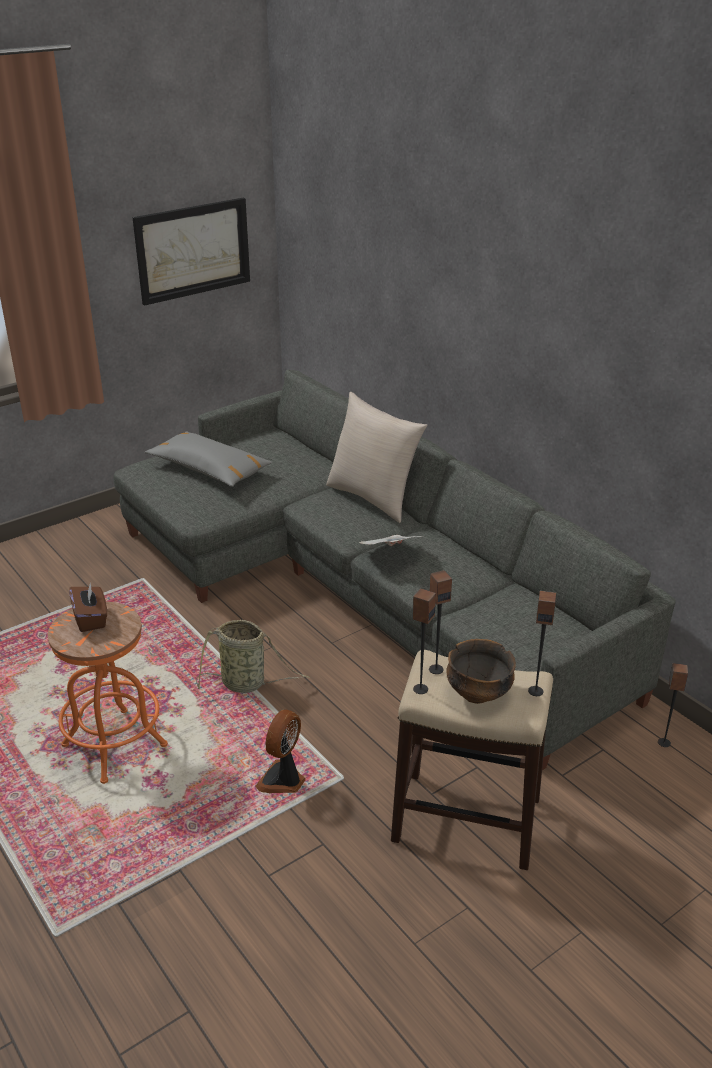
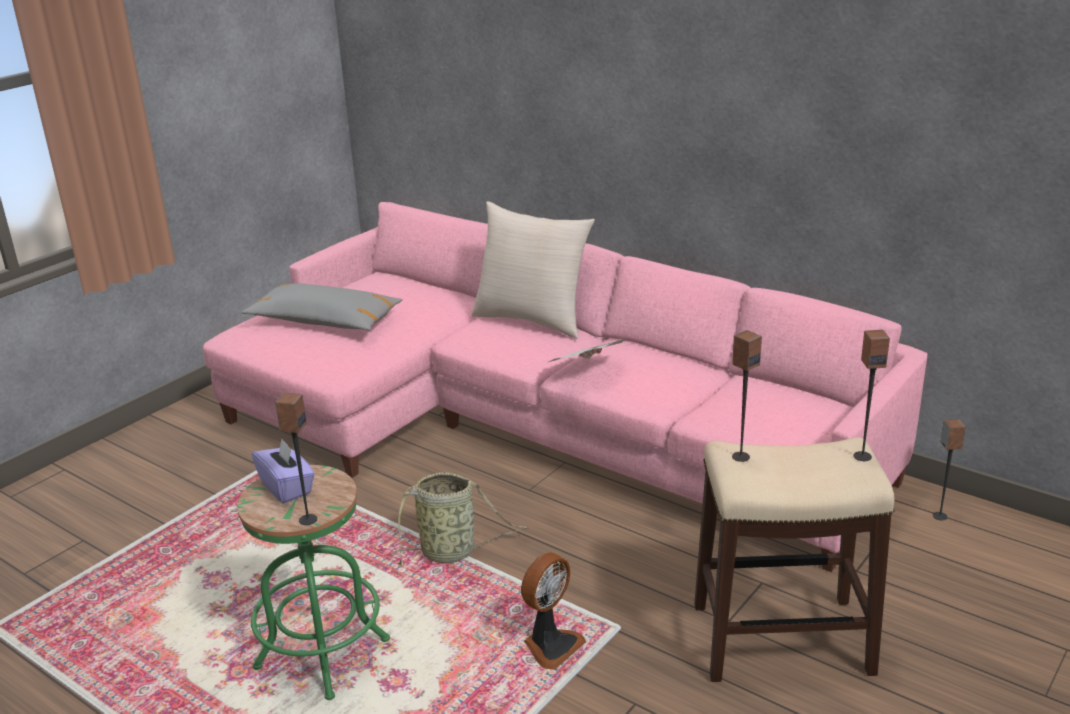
camera: 15 degrees left, 5 degrees down
(91, 619) = (287, 487): brown tissue box -> purple tissue box
(114, 745) = (322, 654): orange stool -> green stool
(193, 250) = (254, 72): picture -> none
(283, 780) = (551, 646): fan -> fan turned 150 degrees counterclockwise
(360, 584) = (529, 425): grey sofa -> pink sofa
(420, 689) = (737, 479): speaker -> speaker (307, 519)
(478, 693) = (801, 471): bowl -> none

